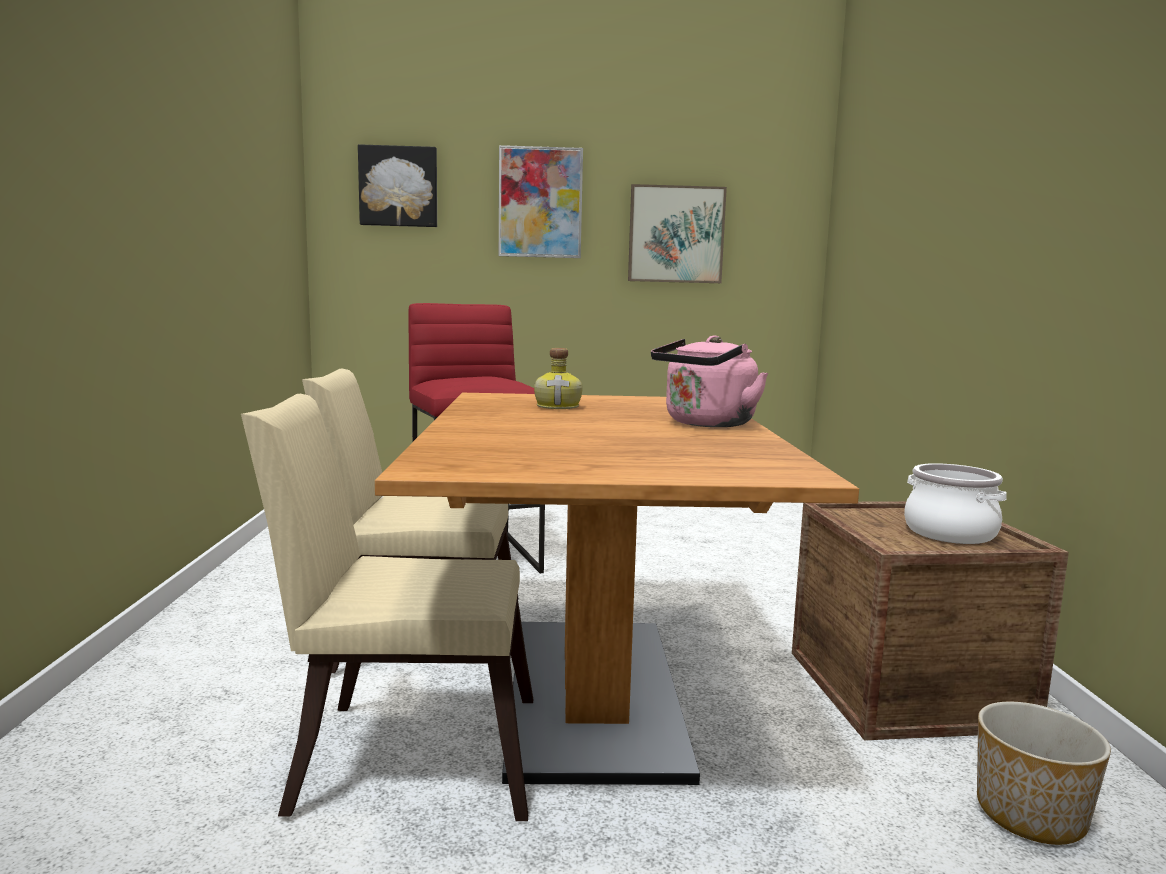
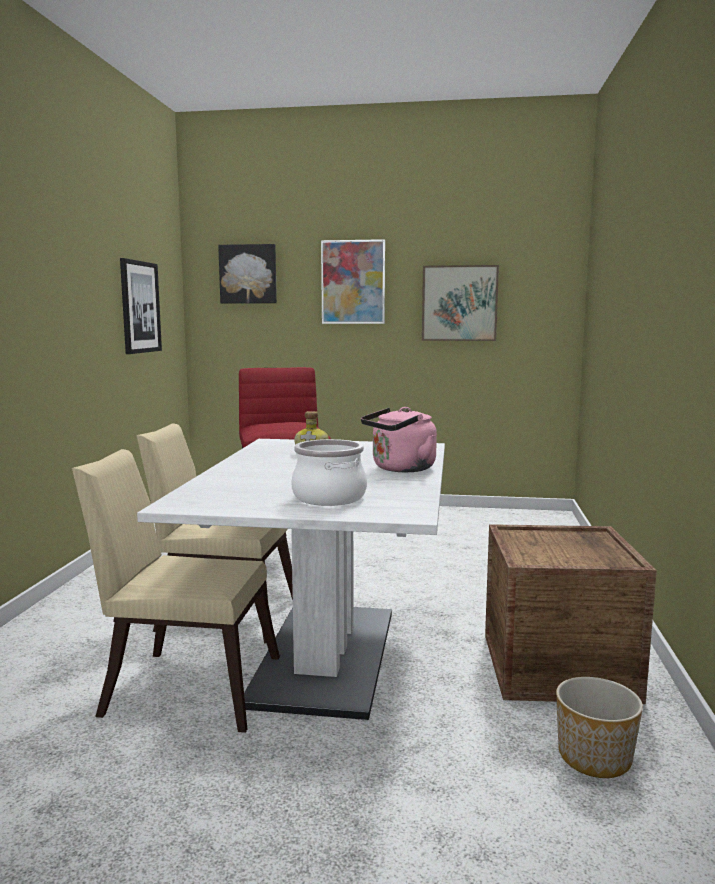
camera: 10 degrees right, 0 degrees up
(257, 217) = (140, 307): none -> picture
(593, 693) = (325, 655): brown dining table -> white dining table
(950, 533) = (582, 552): cooking pot -> cooking pot (330, 497)

